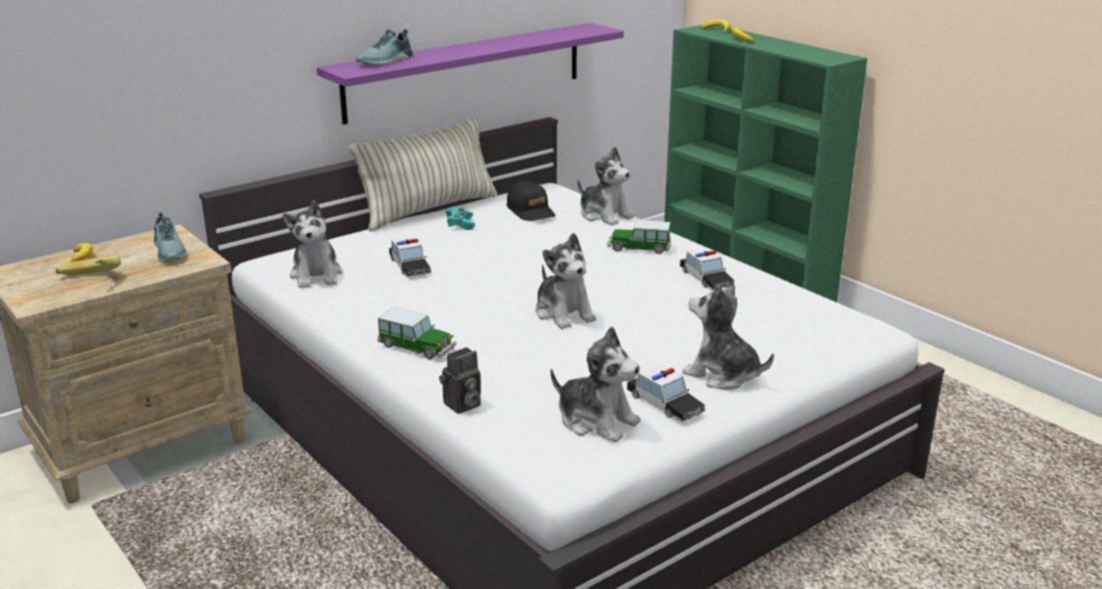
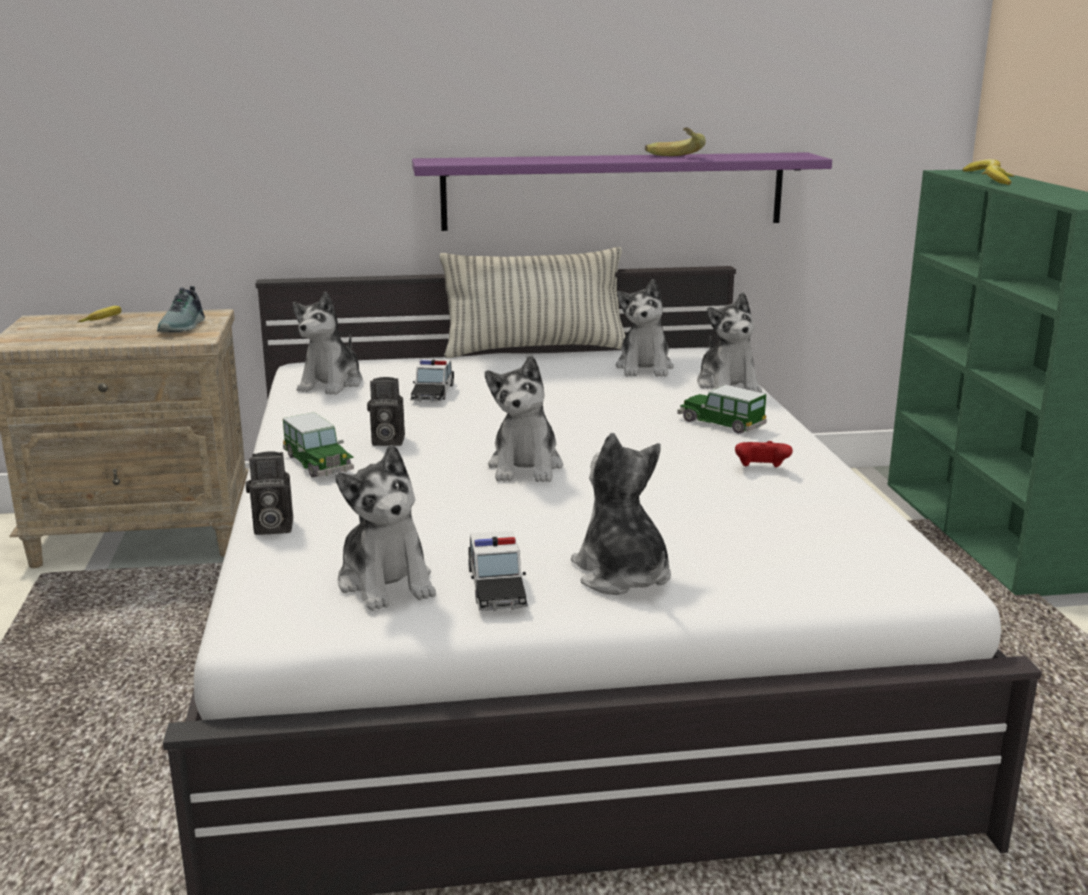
camera: 30 degrees right, 5 degrees down
(90, 281) = (79, 337): banana -> banana (673, 158)
(386, 61) = (491, 159): shoe -> none
(438, 316) = (386, 441): none -> camera
(460, 224) = (547, 367): turquoise game controller -> none
(531, 211) = (645, 368): black cap -> plush toy
(706, 278) = (761, 469): toy car -> red game controller

